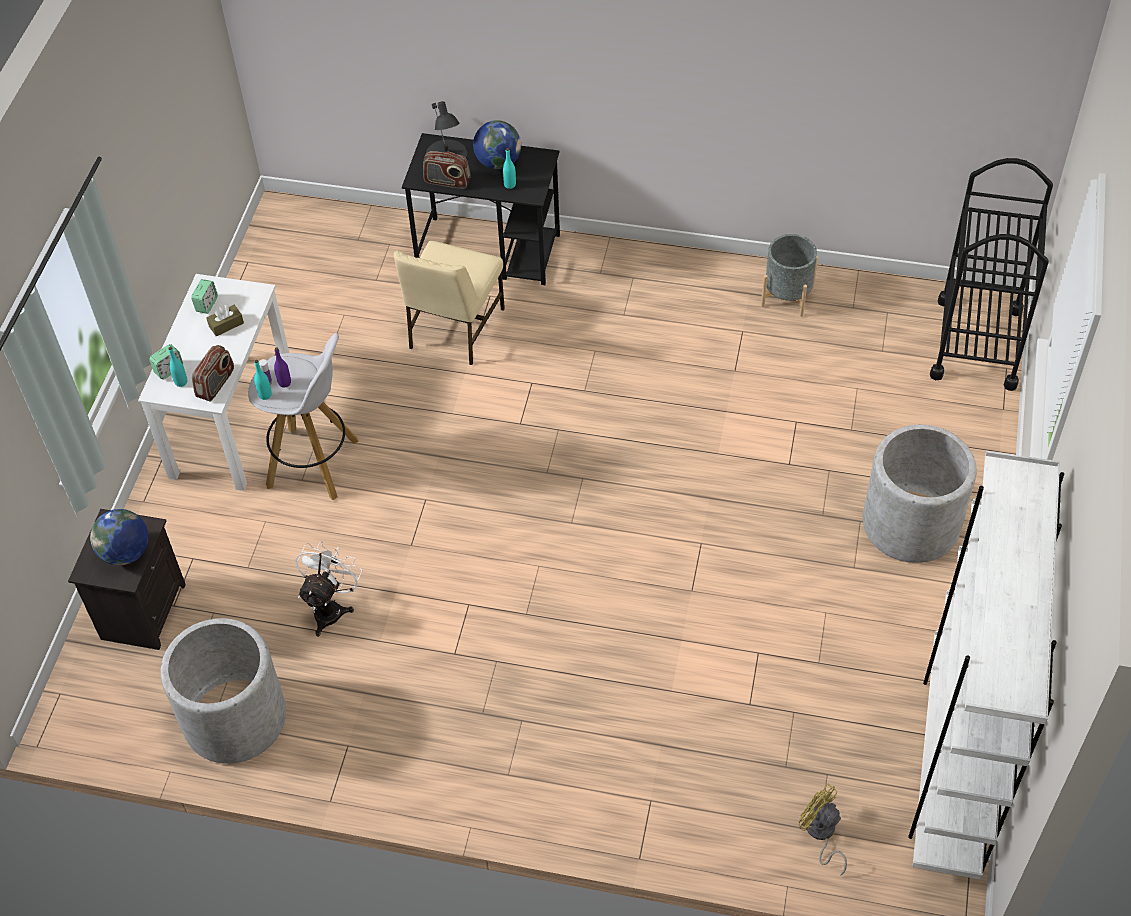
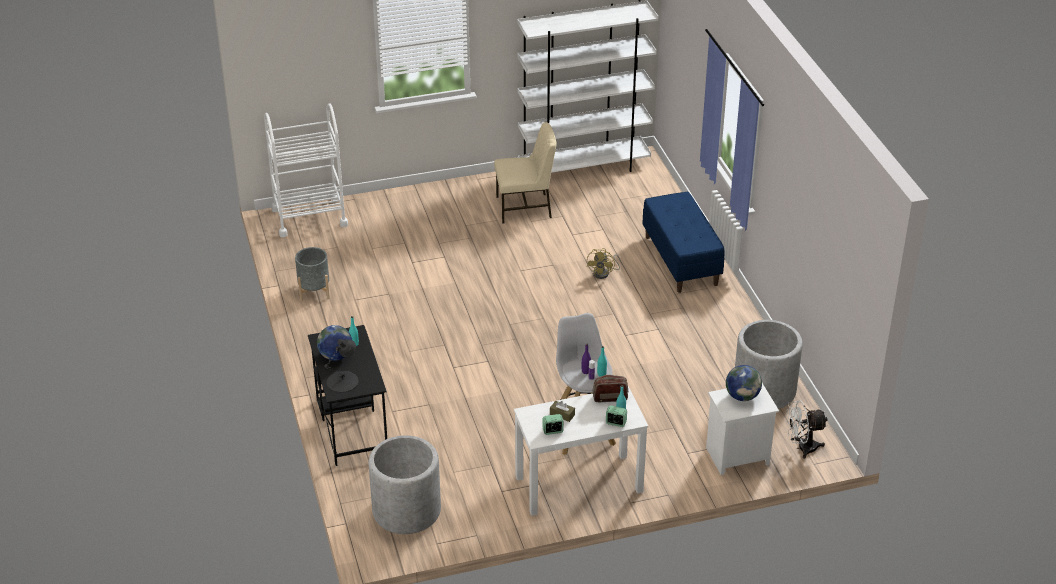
camera: 120 degrees left, 15 degrees down
(142, 610) = (737, 457): black nightstand -> white nightstand
(331, 608) = (670, 383): white fan -> white fan (802, 448)
(447, 181) = (368, 372): radio -> none
(454, 329) = (432, 416): beige chair -> beige chair (525, 208)
(599, 776) = (681, 261): none -> blue bench
(820, 834) = (651, 193): yellow fan -> yellow fan (604, 273)
(911, 524) = (455, 209): grey planter -> grey planter (406, 510)
(976, 343) = (309, 217): black cart -> white cart

